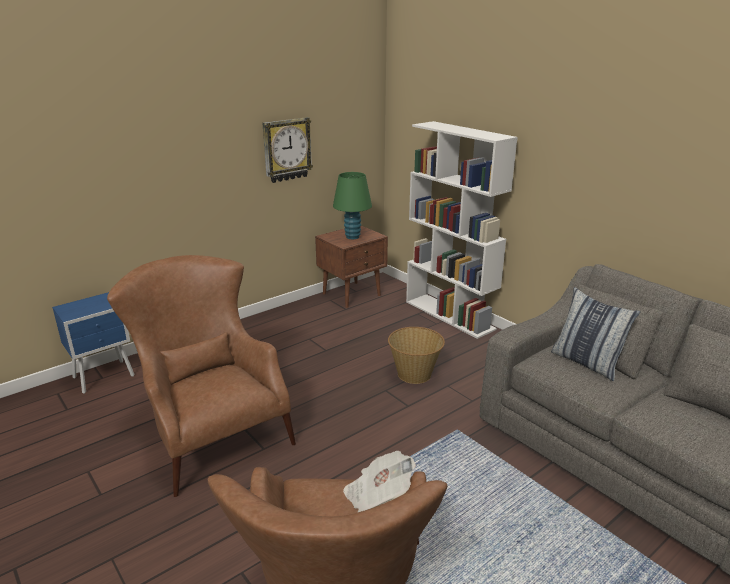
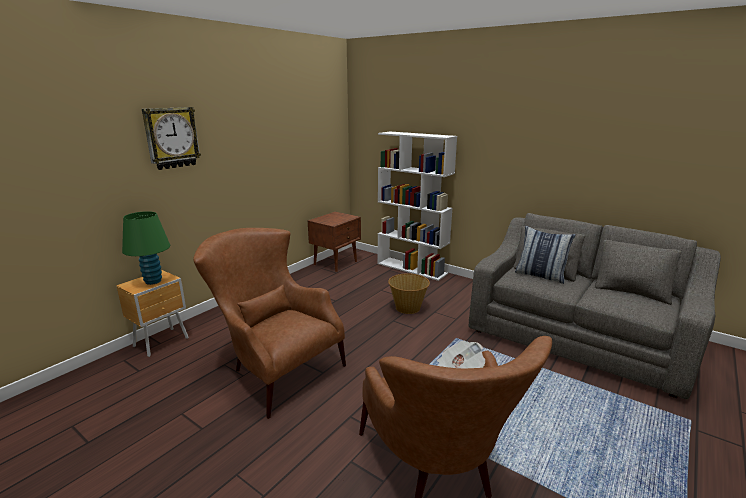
camera: 15 degrees left, 5 degrees down
(105, 377) = (162, 342): blue nightstand -> brown nightstand
(286, 149) = (287, 154): wall clock -> wall clock (171, 138)
(352, 237) = (335, 219): green table lamp -> green table lamp (153, 281)

